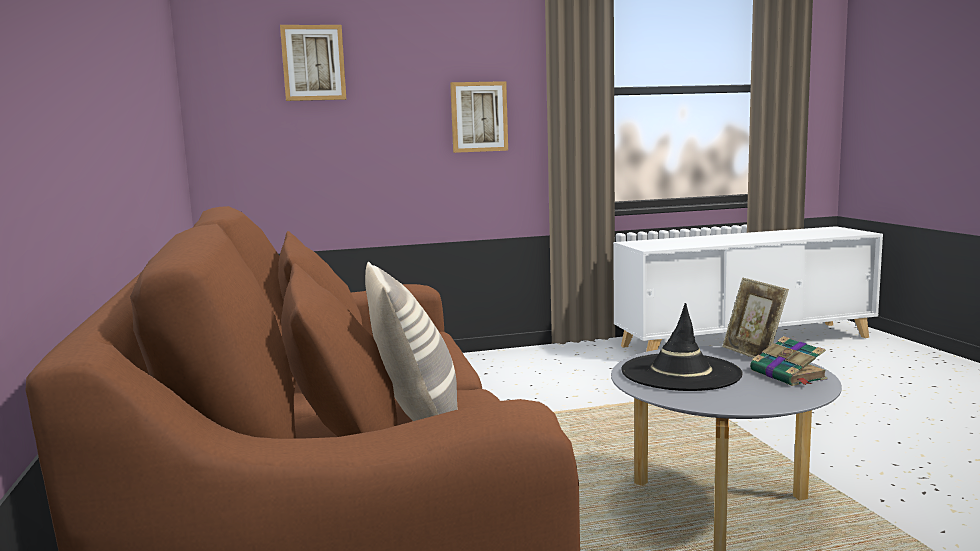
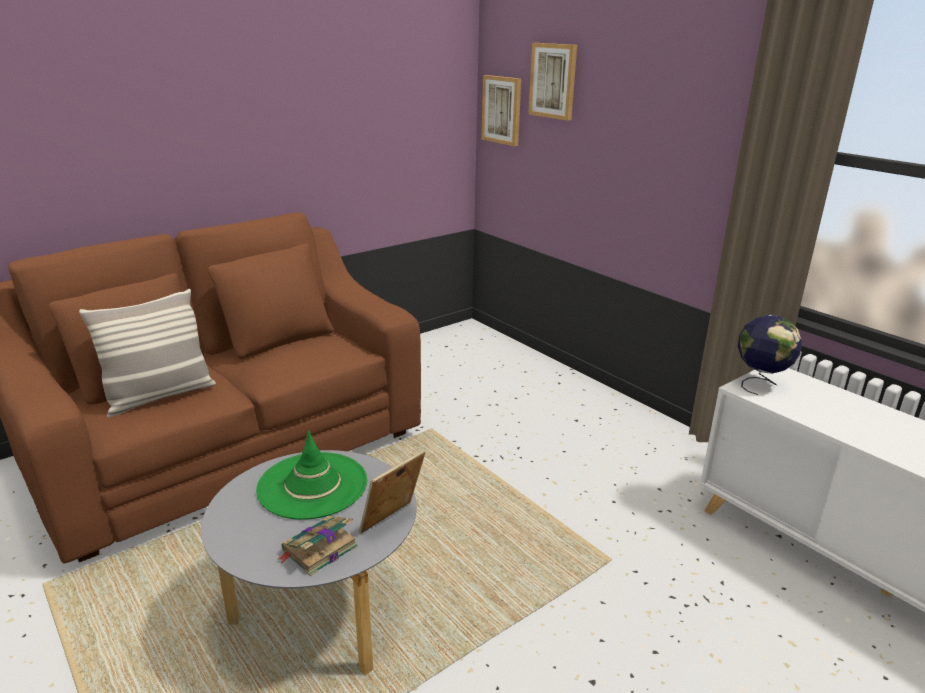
camera: 65 degrees right, 15 degrees up
(479, 117) = (679, 161): picture -> picture (502, 110)
(645, 246) = (760, 384): none -> globe
(680, 373) = (312, 485): black hat -> green hat

